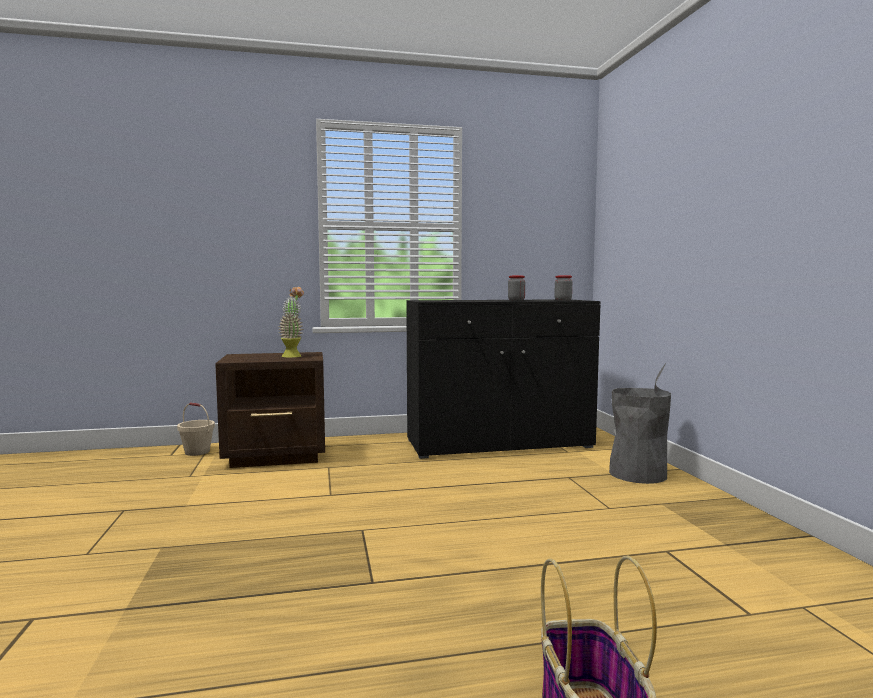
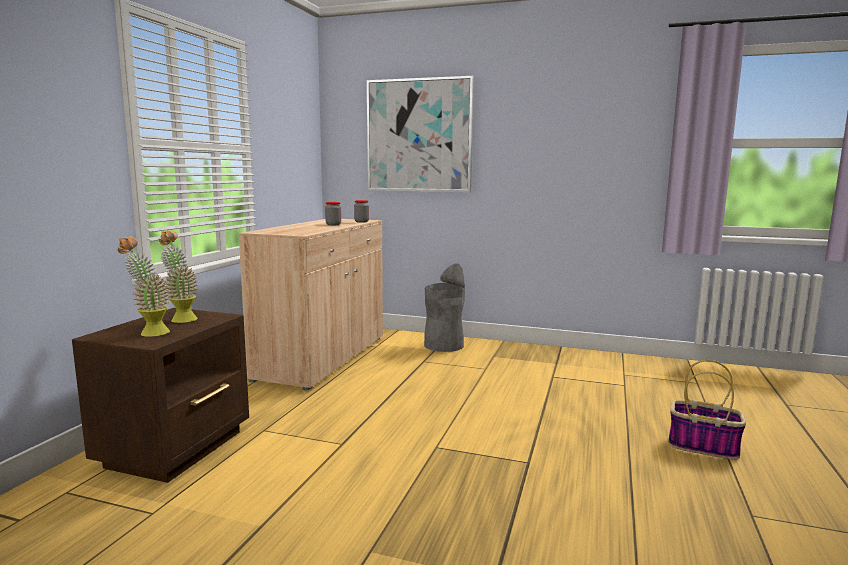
camera: 60 degrees left, 5 degrees up
(197, 452) = (50, 497): beige bucket -> none
(252, 357) = (148, 332): none -> potted plant
(499, 444) = (323, 357): black cabinet -> beige cabinet
(663, 192) = (419, 136): none -> picture

